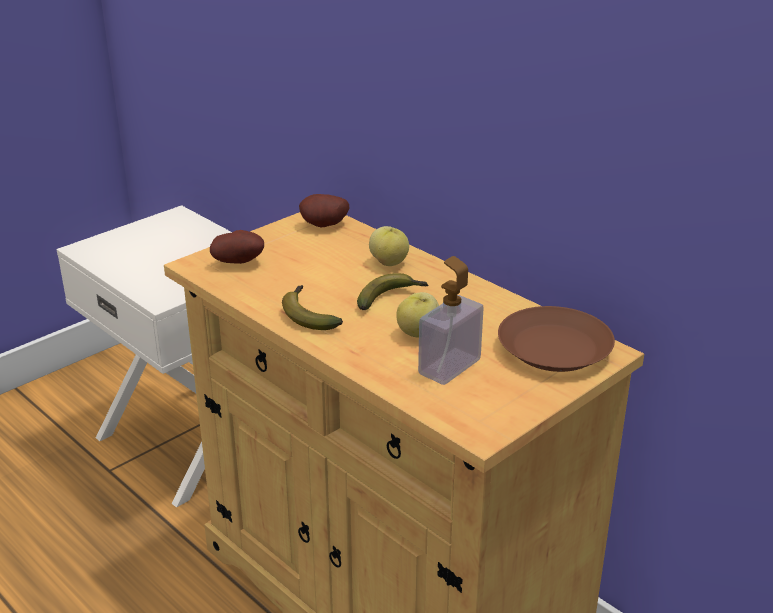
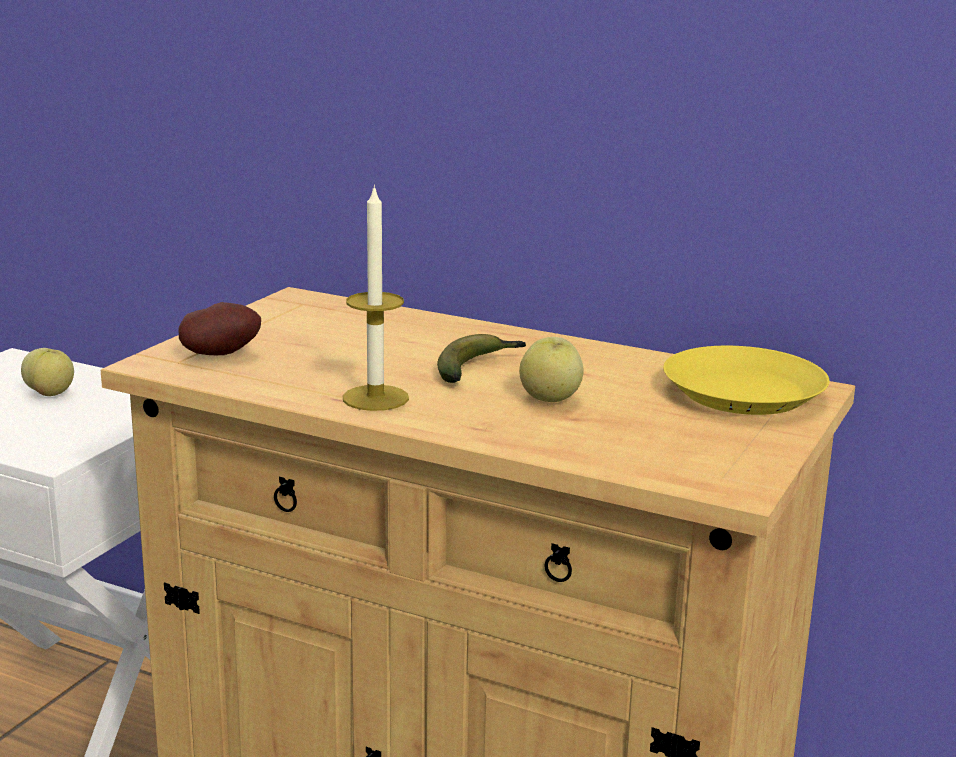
camera: 20 degrees left, 10 degrees down
(308, 315) = (375, 398): banana -> candle
(324, 226) = (314, 307): potato -> none
(389, 262) = (441, 334): apple -> apple (50, 393)
(449, 367) = (626, 427): soap dispenser -> none
(555, 348) = (744, 392): brown plate -> yellow plate

